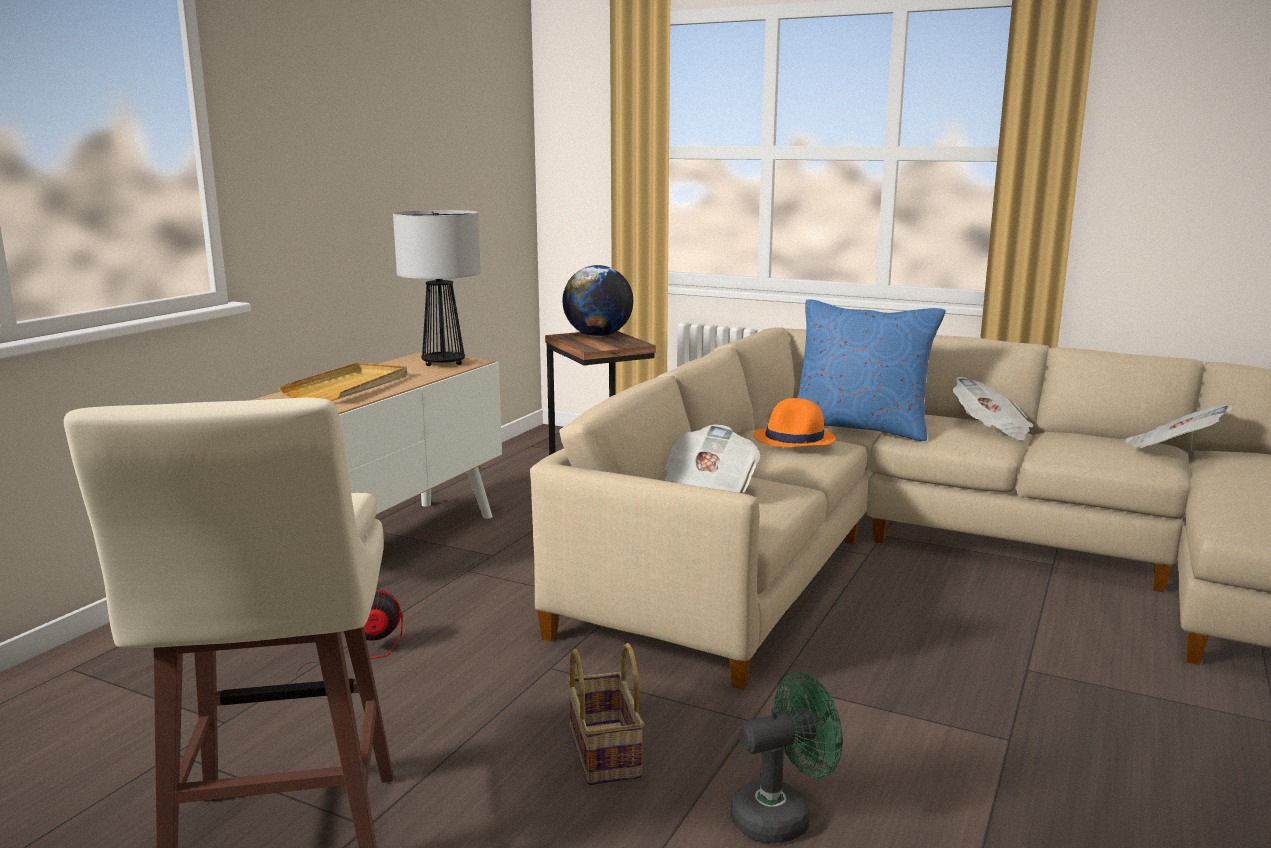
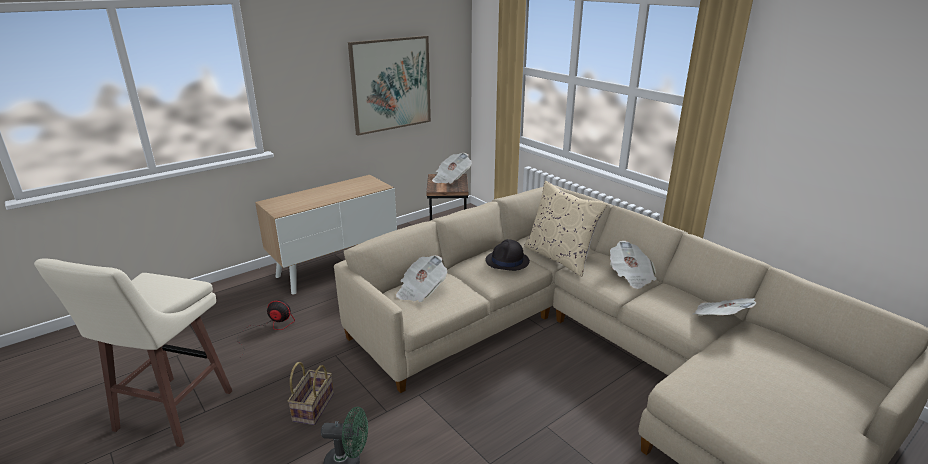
camera: 25 degrees right, 10 degrees up
(348, 387) = (310, 197): beige tray -> none
(429, 181) = (391, 84): none -> picture
(443, 363) = (368, 185): table lamp -> none
(598, 336) = (451, 179): globe -> newspaper
(794, 439) = (507, 261): orange hat -> black hat
(860, 427) = (560, 257): blue pillow -> beige pillow

